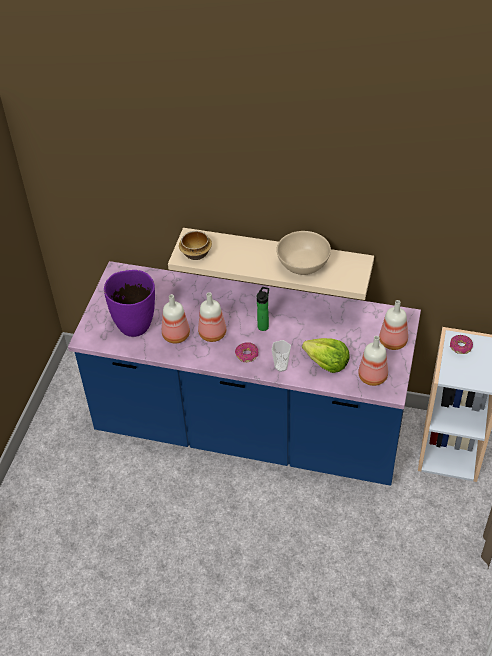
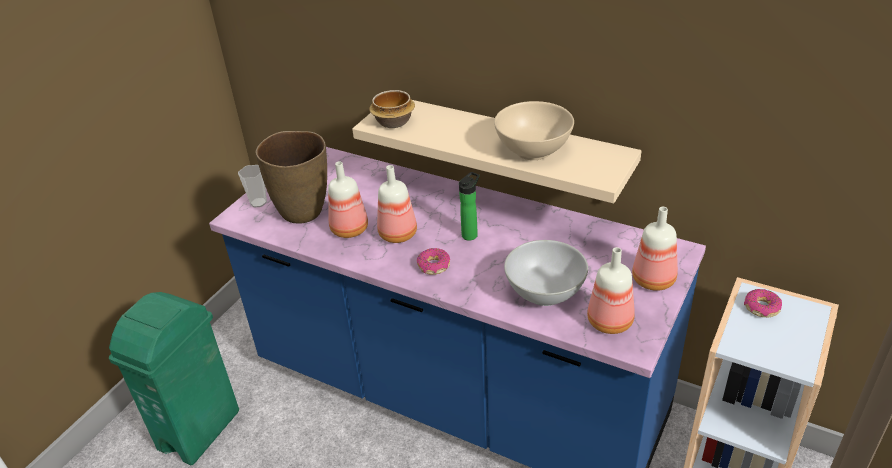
camera: 15 degrees right, 10 degrees down
(68, 493) = (200, 430): none -> green trash can
(135, 325) = (303, 211): purple vase -> brown vase
(281, 366) = (476, 287): cup -> cup (258, 203)
(327, 363) = (545, 293): lettuce -> white bowl

